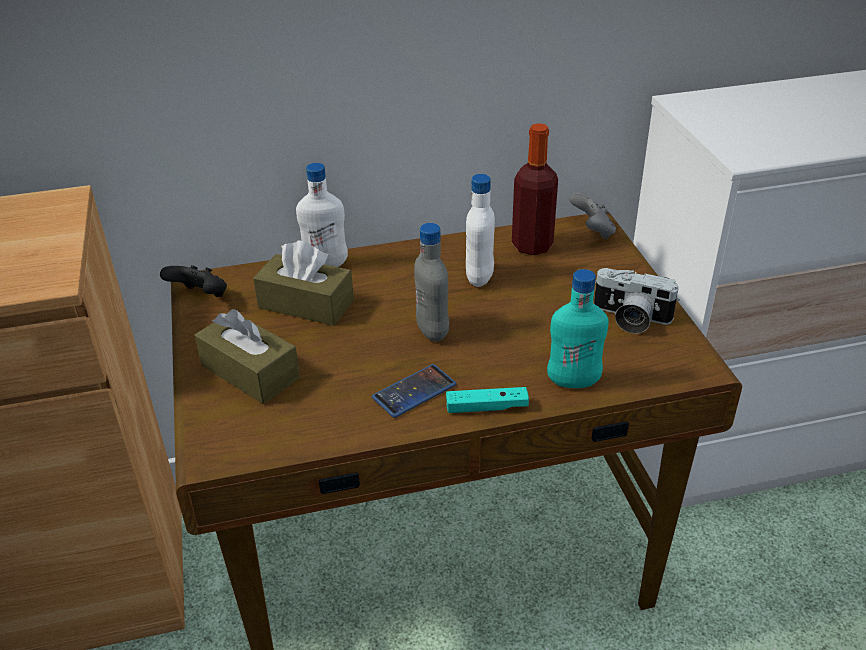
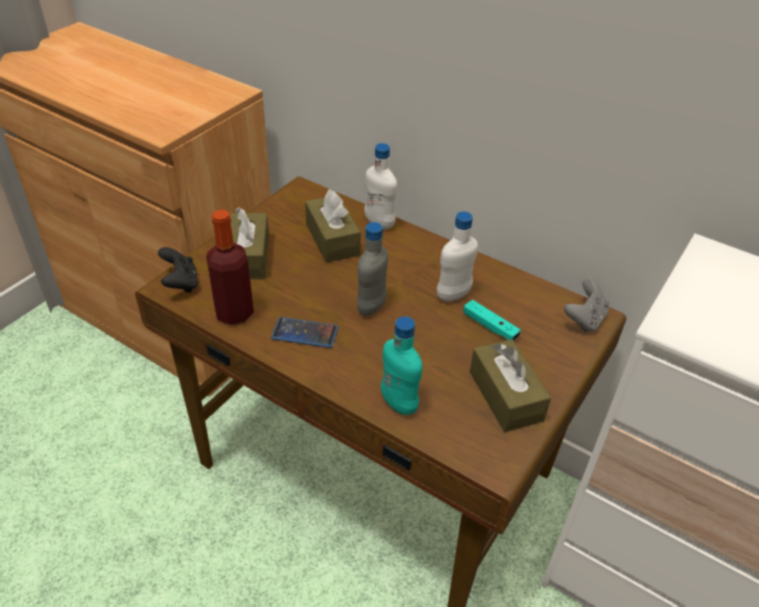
camera: 45 degrees right, 5 degrees up
(200, 297) = (290, 198): black game controller -> black game controller (181, 283)
(486, 407) = (326, 375): turquoise game controller -> turquoise game controller (490, 326)
(532, 245) = (523, 299): bottle -> bottle (234, 313)
(630, 318) = (505, 396): camera -> brown tissue box

